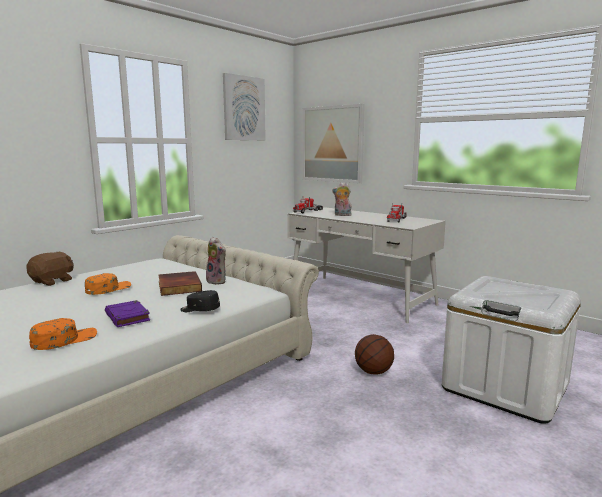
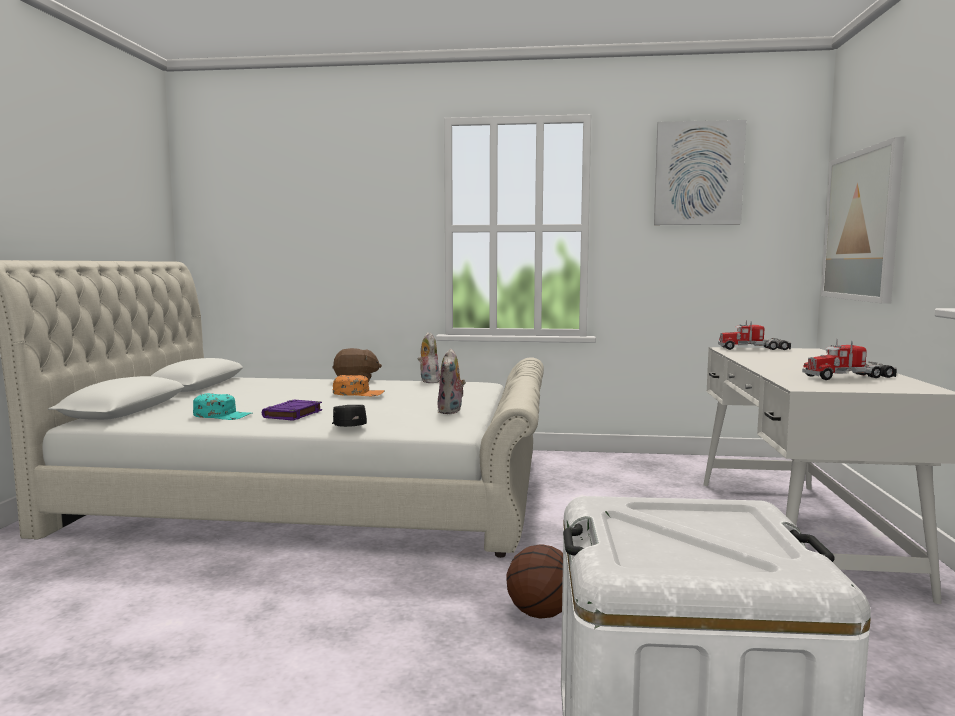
camera: 55 degrees right, 5 degrees down
(64, 339) = (223, 415): orange cap -> turquoise cap
(178, 286) = (400, 404): book -> none
(342, 215) = (779, 359): plush toy -> plush toy (428, 381)

